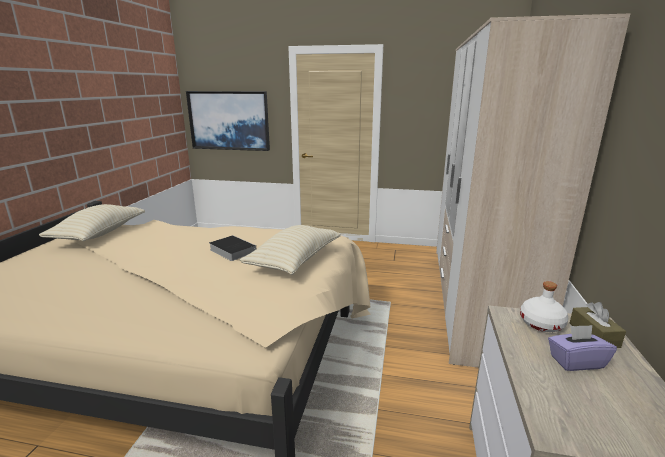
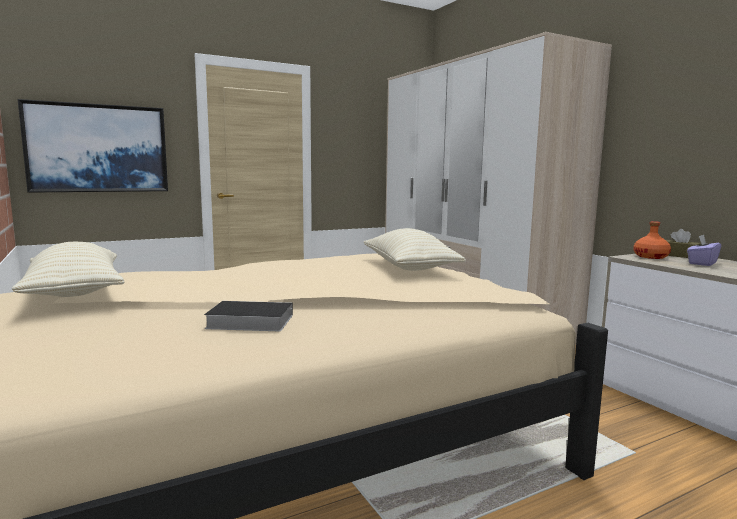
camera: 40 degrees left, 10 degrees down
(231, 250) = (327, 272): book -> book (247, 321)
(542, 324) = (651, 257): white bottle -> orange bottle

